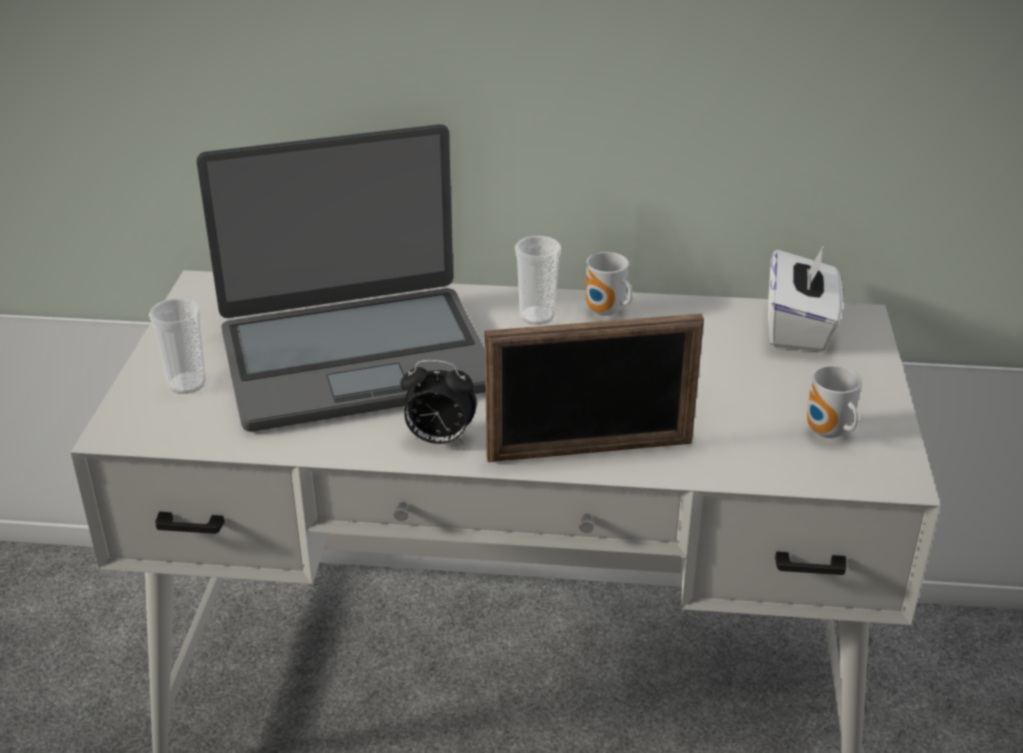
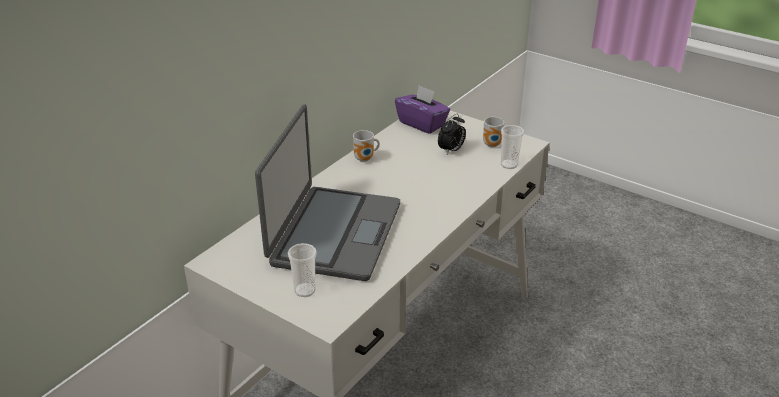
camera: 60 degrees left, 0 degrees up
(439, 440) = (421, 230): alarm clock -> alarm clock (451, 150)
(537, 316) = (350, 176): cup -> cup (509, 164)
(590, 451) = (461, 197): picture frame -> none
(799, 328) = (422, 124): white tissue box -> purple tissue box

